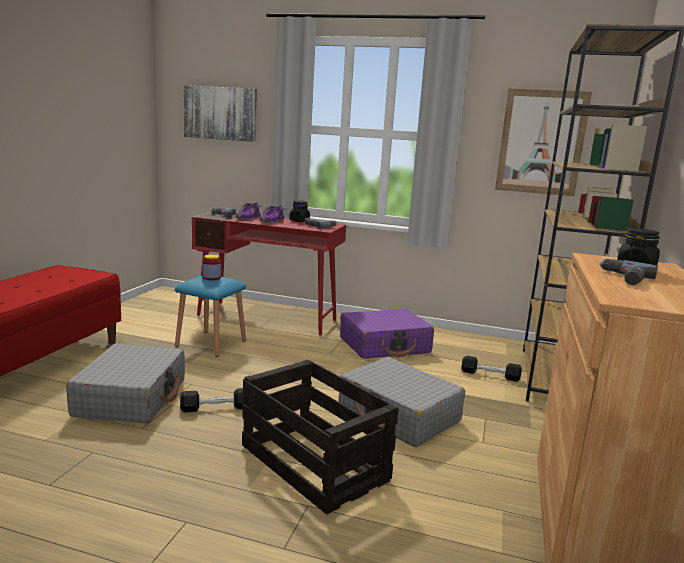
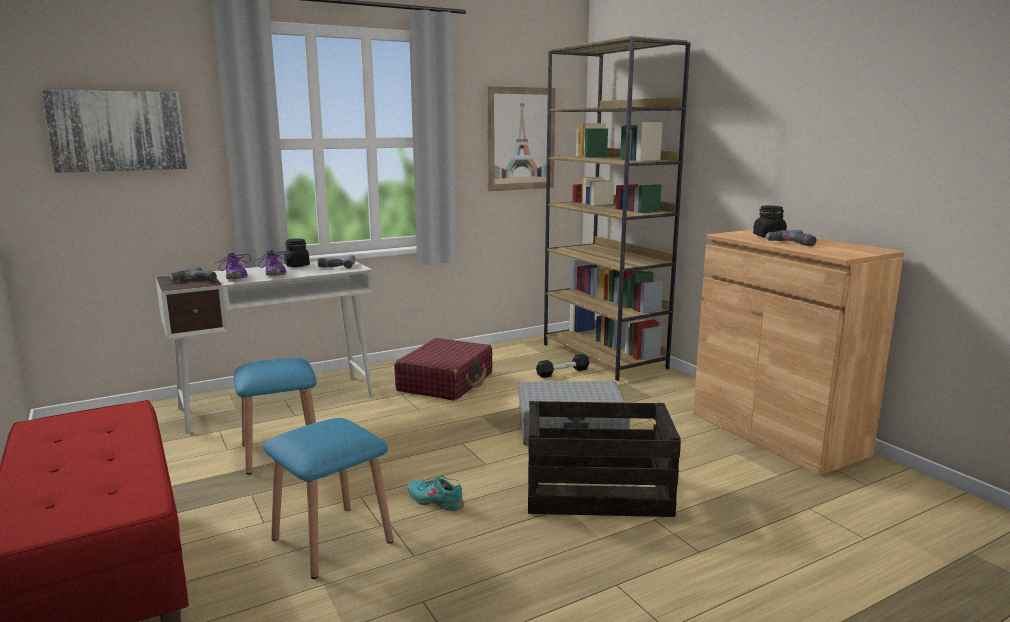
camera: 45 degrees left, 0 degrees up
(132, 397) = (332, 540): grey suitcase -> blue stool
(211, 278) = (271, 364): jar -> none
(216, 408) = (435, 501): black dumbbell -> turquoise shoe
(267, 317) = (279, 402): red desk -> white desk
(385, 345) = (446, 382): purple suitcase -> red suitcase

